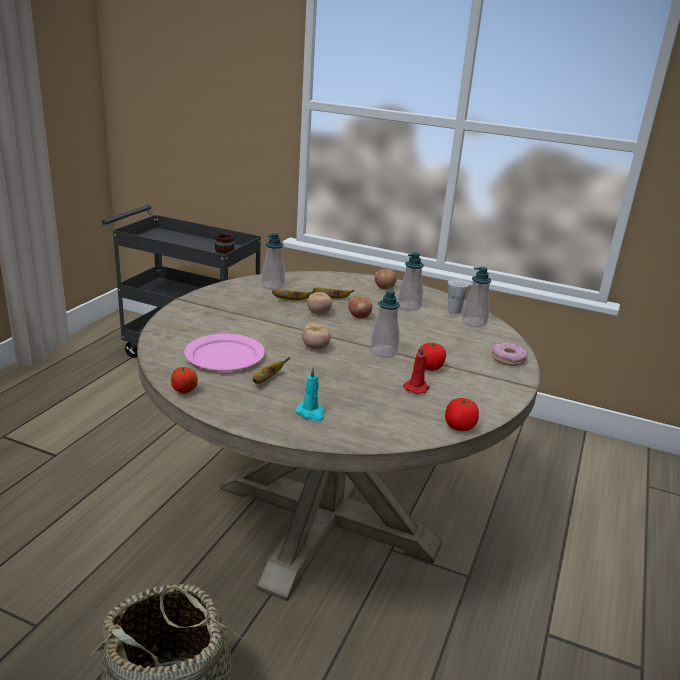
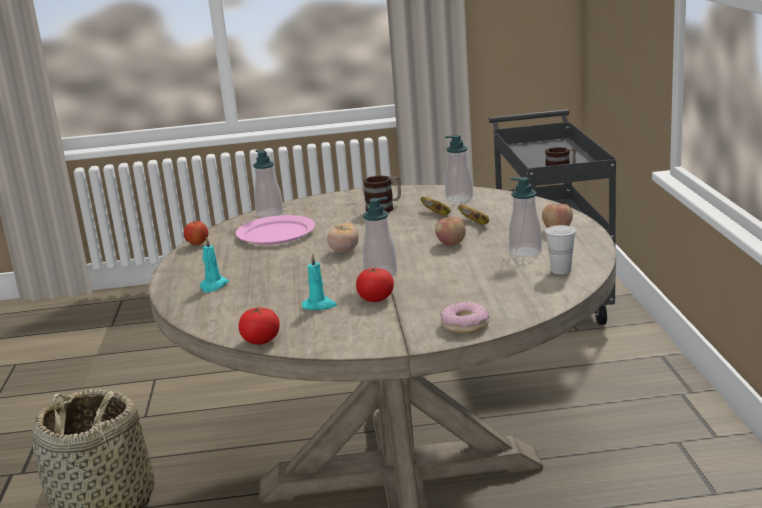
camera: 65 degrees right, 5 degrees down
(244, 308) = (385, 208): none -> mug
(267, 379) = (253, 257): banana -> none
(318, 313) = (427, 229): tomato -> none
(417, 388) = (320, 305): red candle -> turquoise candle
(474, 322) = (543, 287): soap dispenser -> soap dispenser (270, 214)

